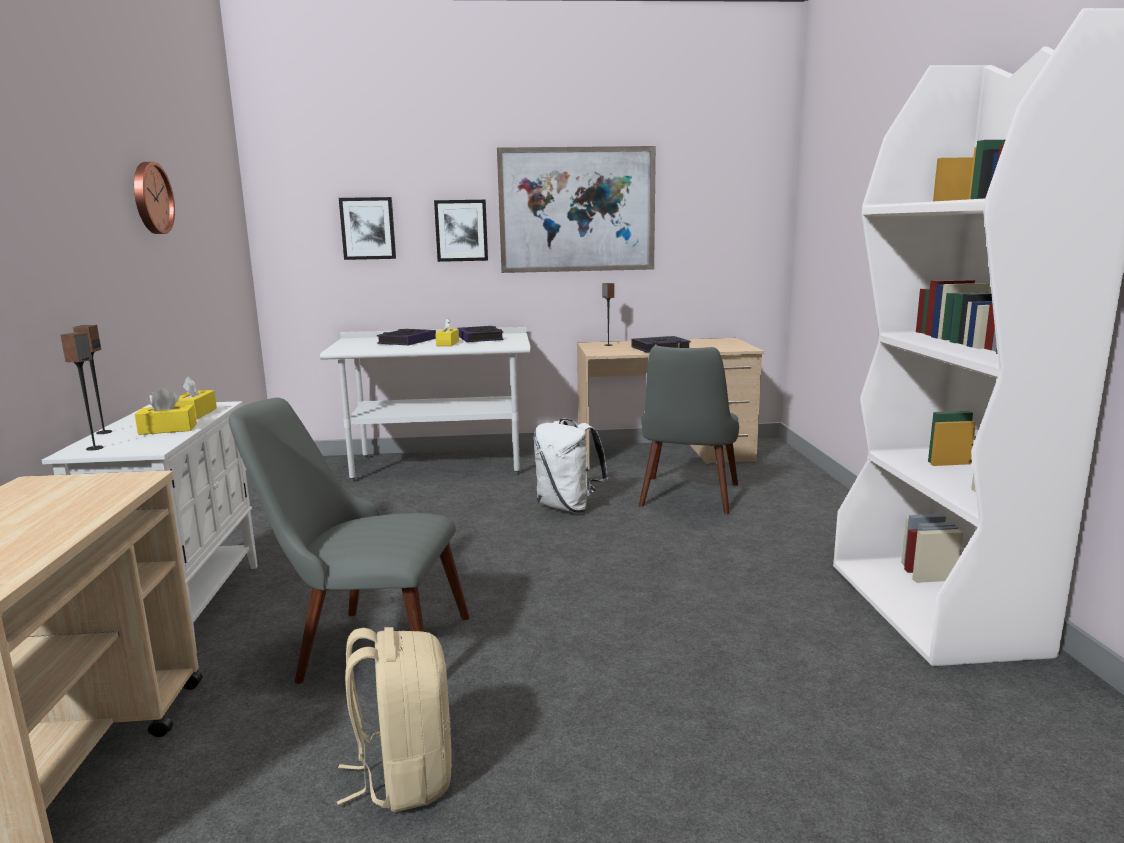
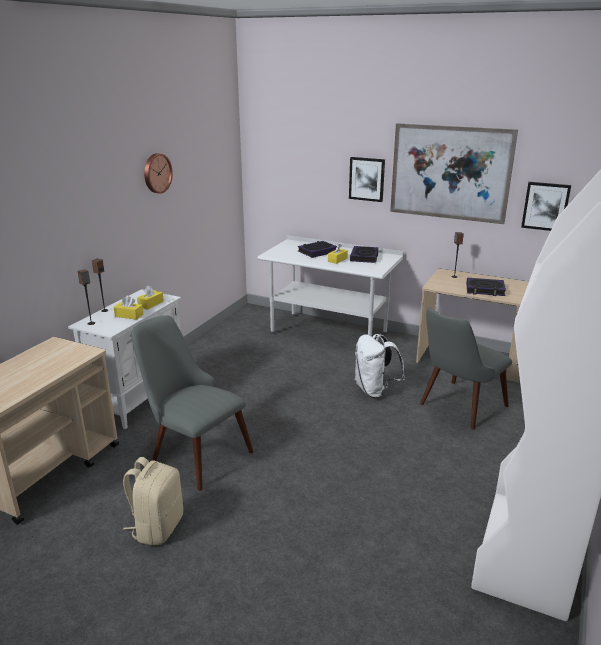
camera: 30 degrees right, 10 degrees up
(368, 228) = (308, 171): picture -> picture (545, 206)

